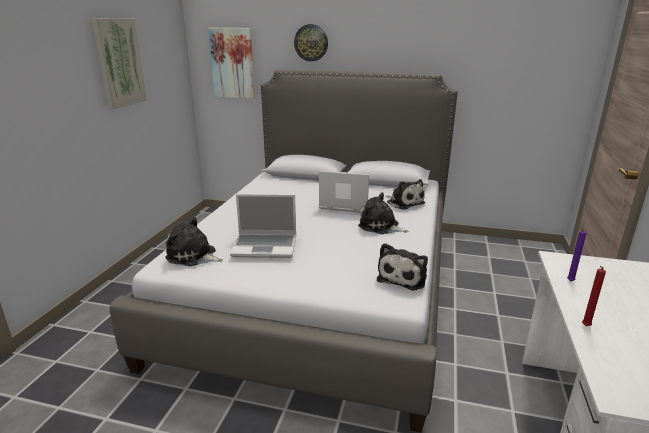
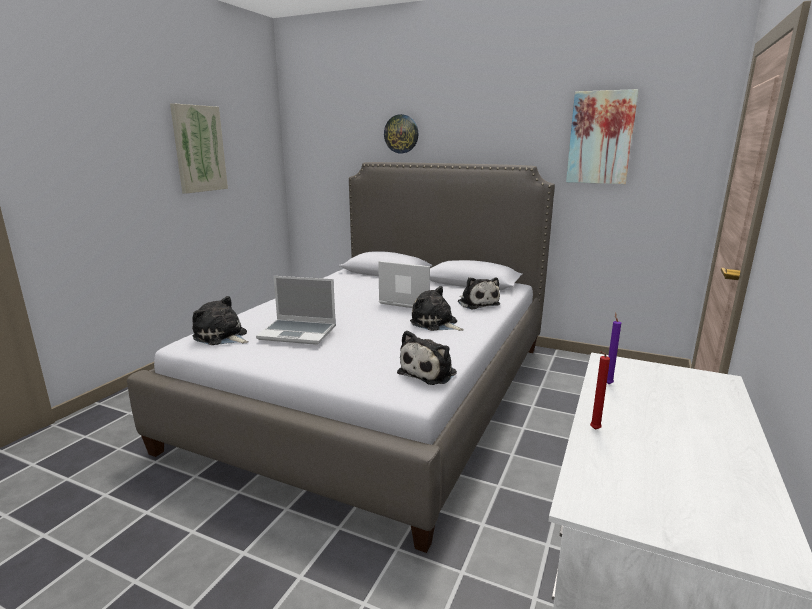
camera: 10 degrees right, 5 degrees down
(233, 63) = (324, 156): picture -> picture (600, 138)

